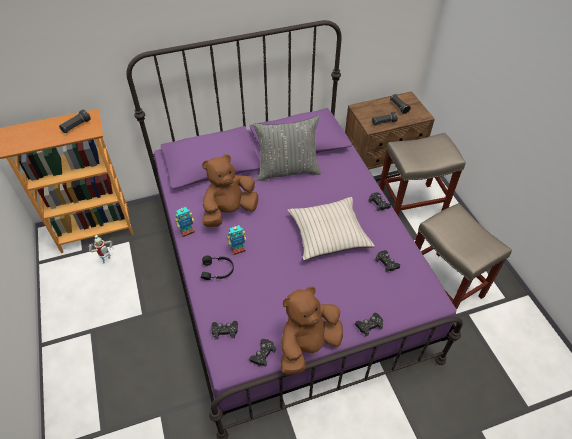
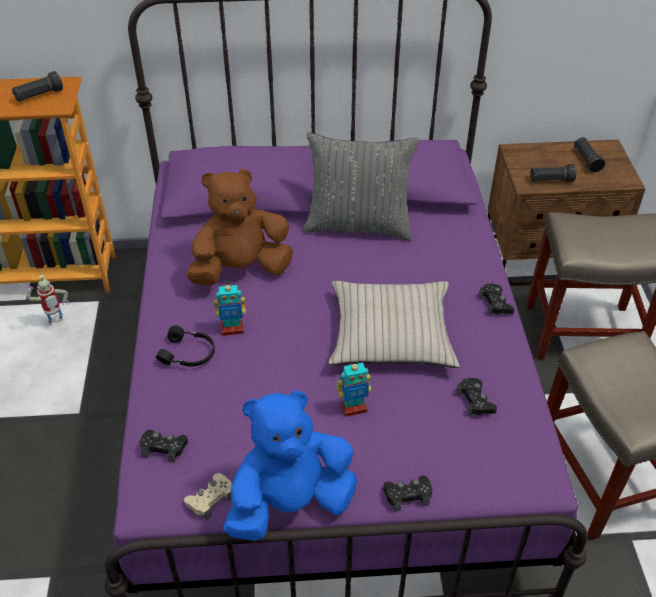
camera: 15 degrees right, 5 degrees down
(187, 231) = (163, 286): toy robot -> toy robot (353, 407)
(263, 354) = (210, 499): black game controller -> beige game controller
(308, 345) = (290, 503): brown plush toy -> blue plush toy

